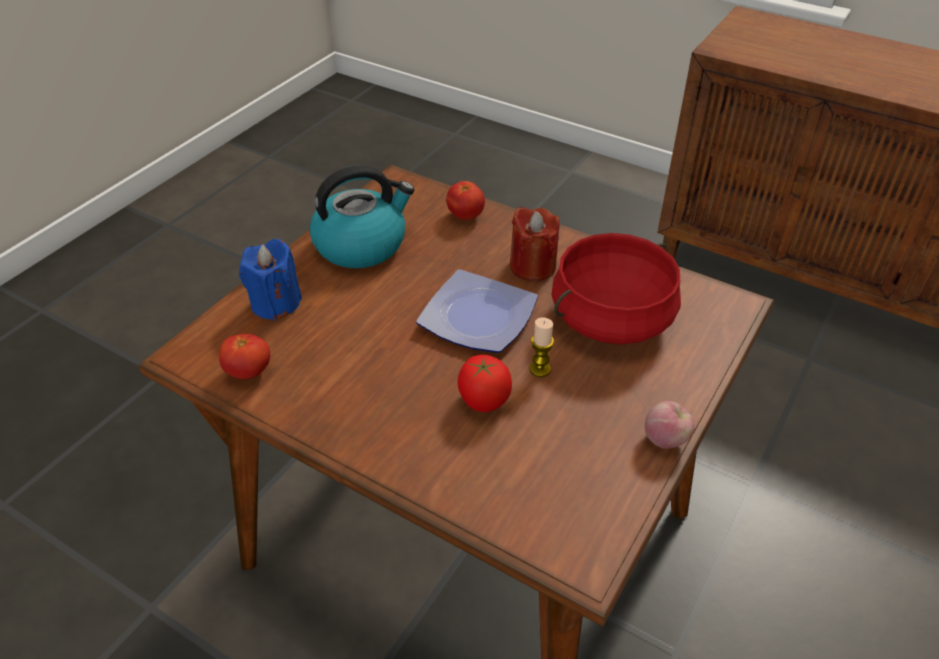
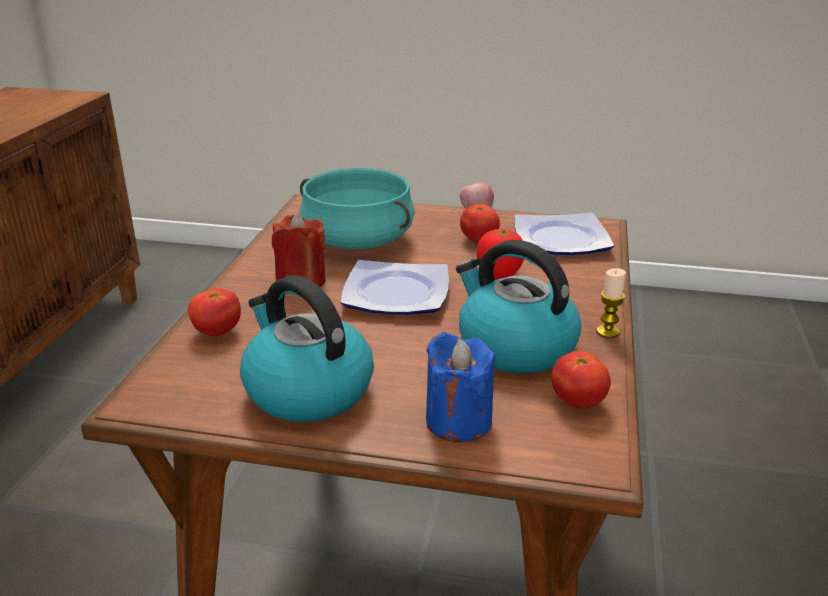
camera: 110 degrees left, 15 degrees down
(345, 364) = (514, 347): none -> kettle
(540, 369) = (442, 259): candle -> candle (607, 332)
(548, 491) = (559, 241): none -> plate
(577, 414) = (479, 240): none -> tomato
(611, 317) = (357, 240): red cooking pot -> turquoise cooking pot

